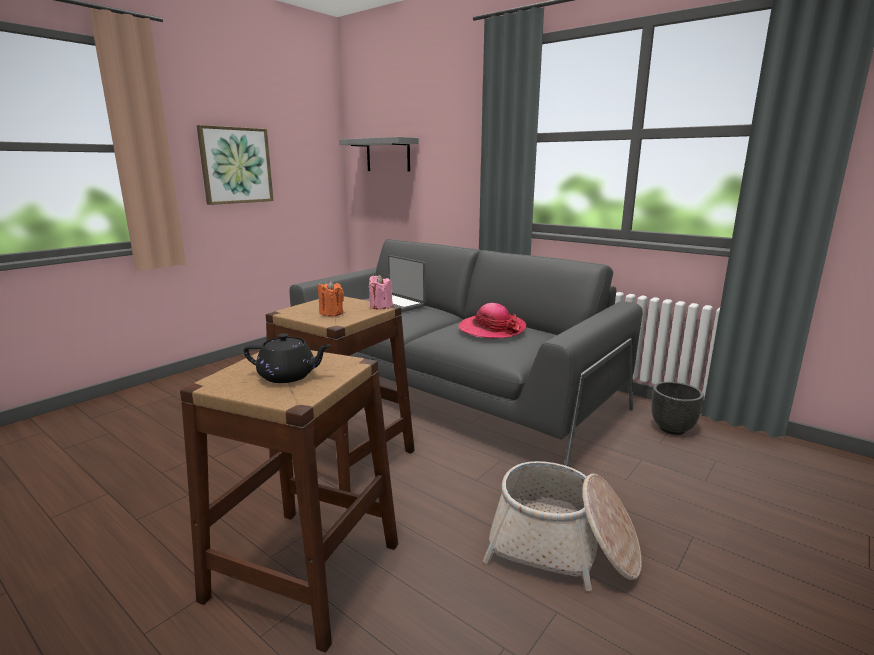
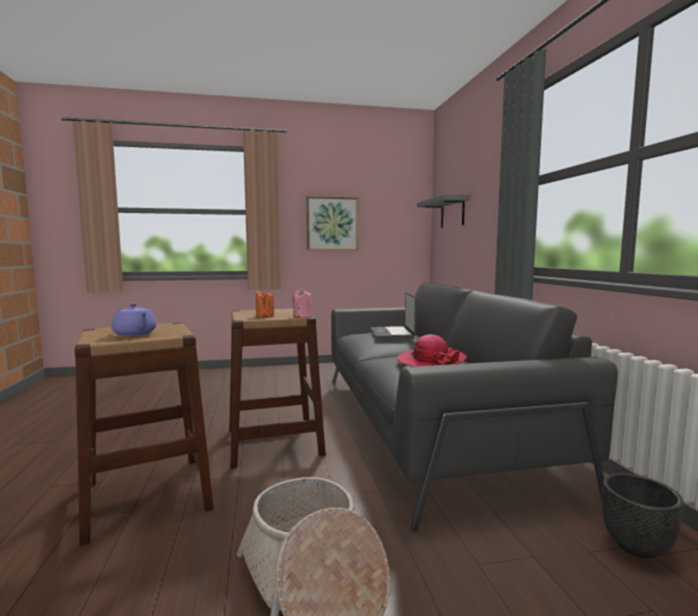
camera: 40 degrees right, 10 degrees down
(288, 376) = (135, 334): black teapot -> purple teapot

